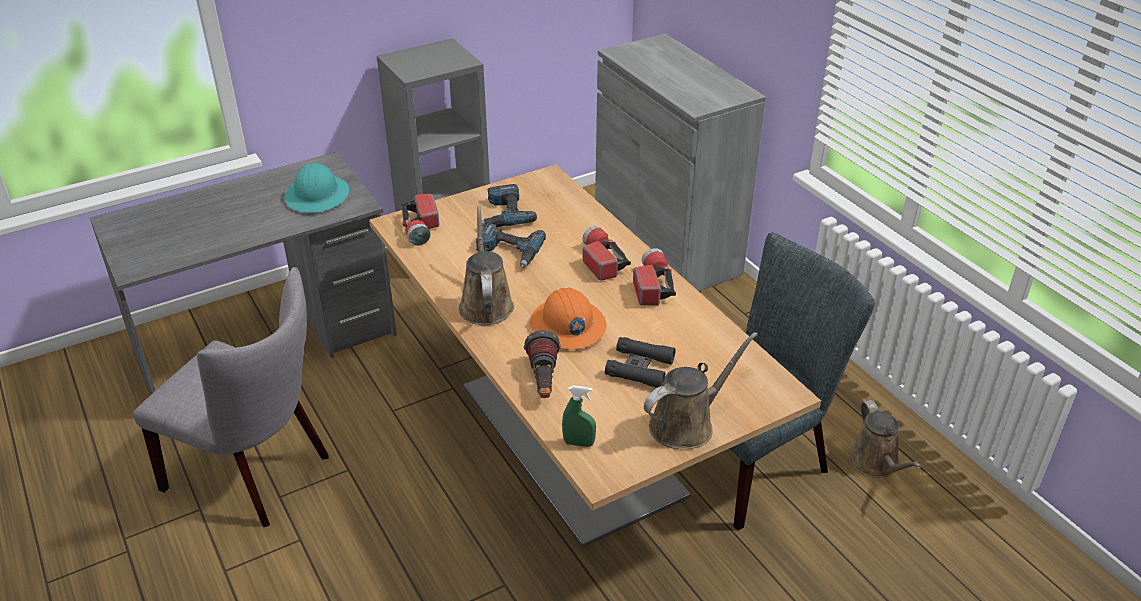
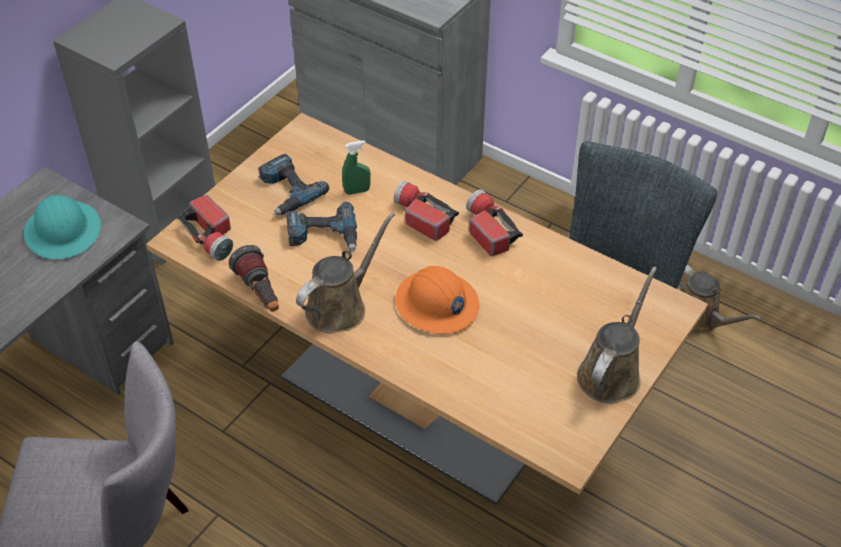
camera: 25 degrees left, 10 degrees up
(485, 304) = (340, 306): brown watering can -> brown watering can turned 75 degrees clockwise
(543, 381) = (454, 375): flashlight -> flashlight (260, 293)
(579, 443) = (529, 430): green spray bottle -> green spray bottle (357, 191)
(639, 368) = (533, 327): black binoculars -> none

